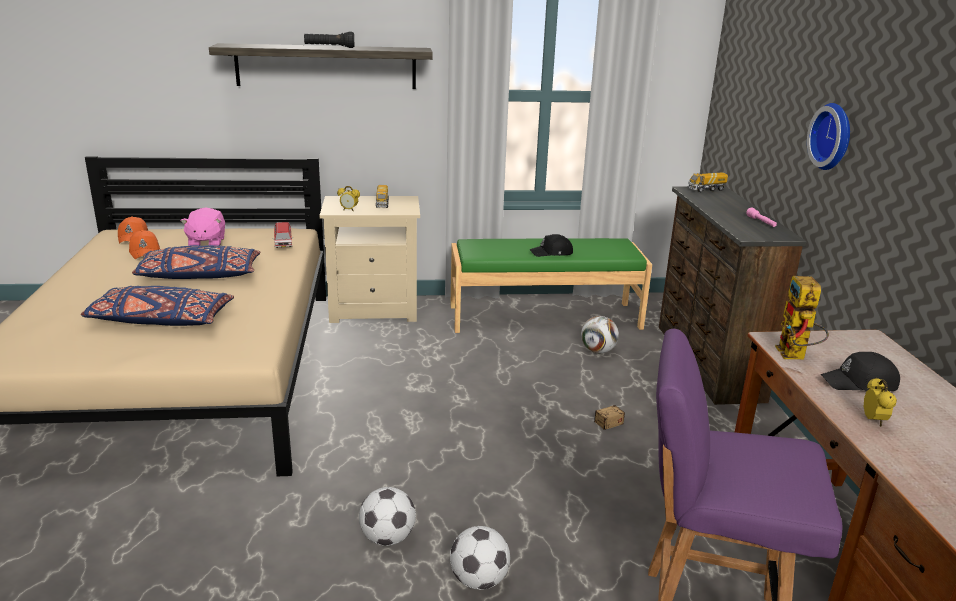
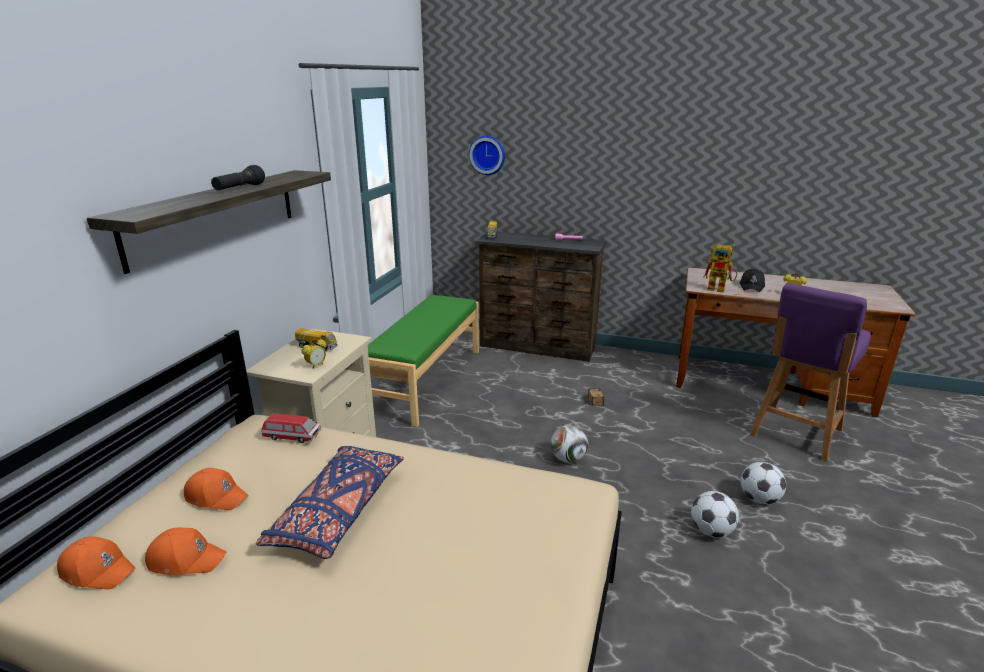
camera: 65 degrees left, 0 degrees up
(161, 320) = (461, 554): blue pillow -> none
(206, 242) = (216, 496): pink plush toy -> orange cap
(552, 253) = (436, 323): black cap -> none
(598, 351) = (497, 376): football -> football (568, 459)
(834, 136) = (608, 174): wall clock -> wall clock (488, 155)

